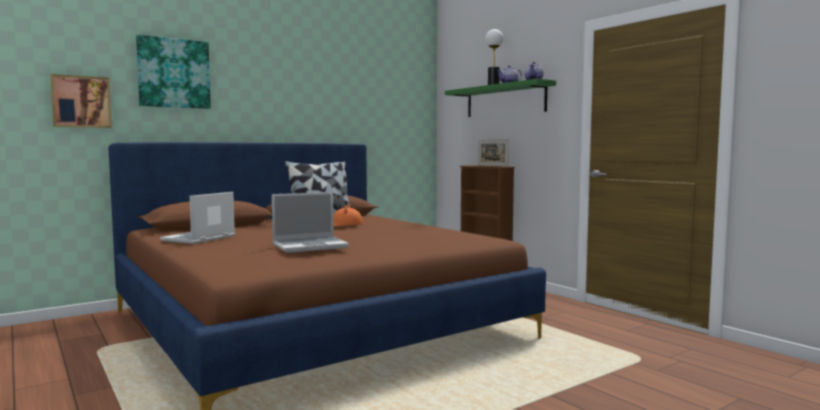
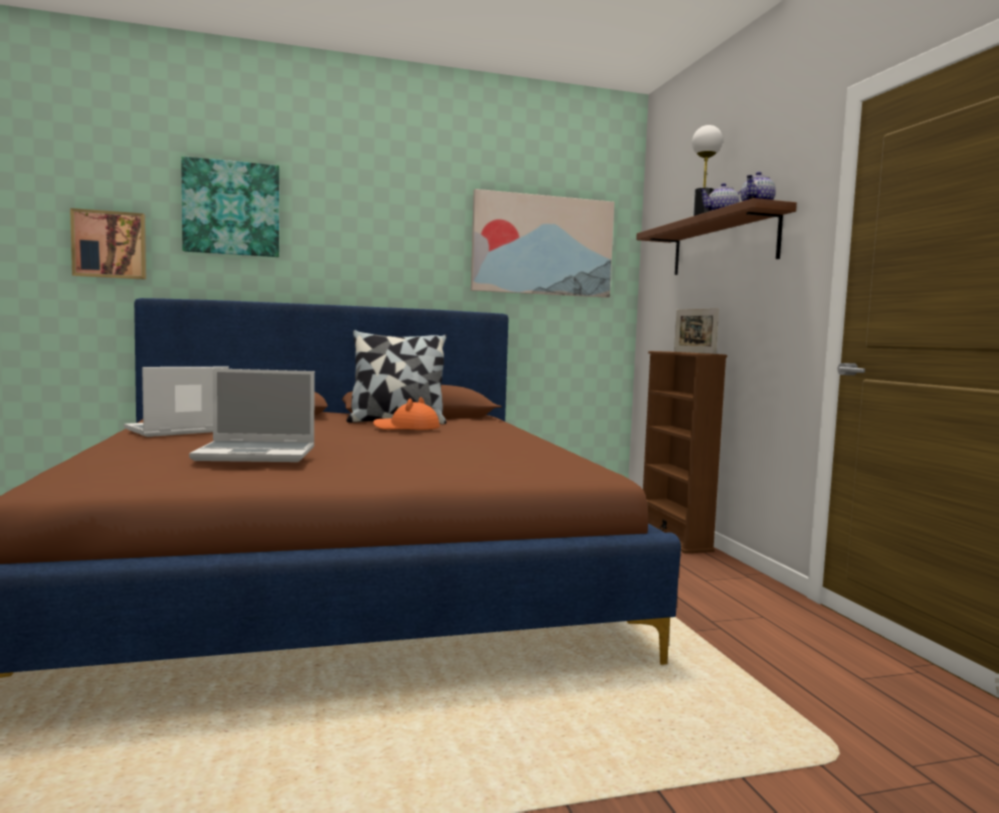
camera: 20 degrees right, 0 degrees up
(380, 97) = (542, 245): none -> picture
(505, 100) = (722, 244): green shelf -> brown shelf

